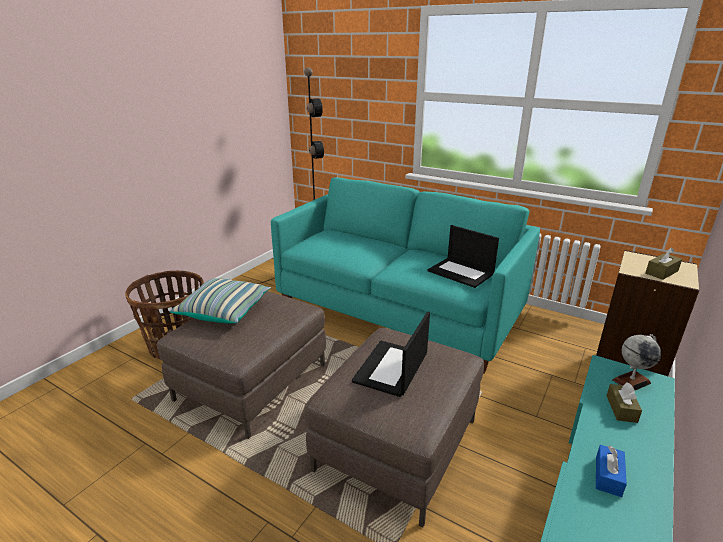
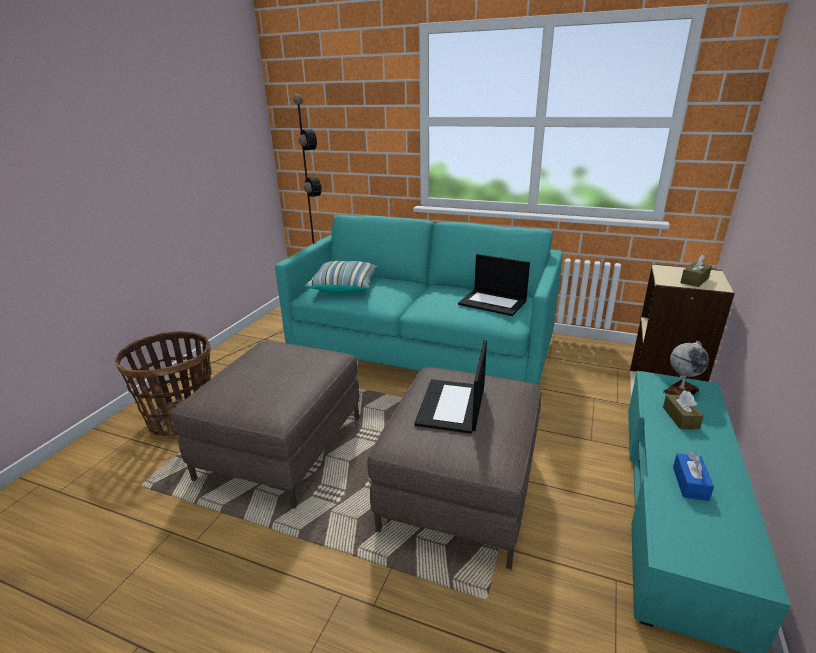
camera: 10 degrees left, 0 degrees up
(224, 310) = (244, 368): pillow -> pillow (344, 286)

